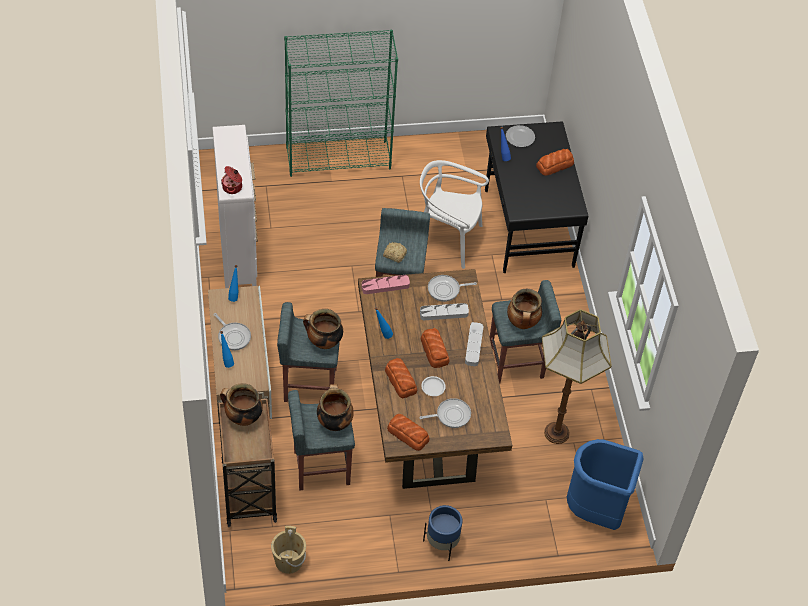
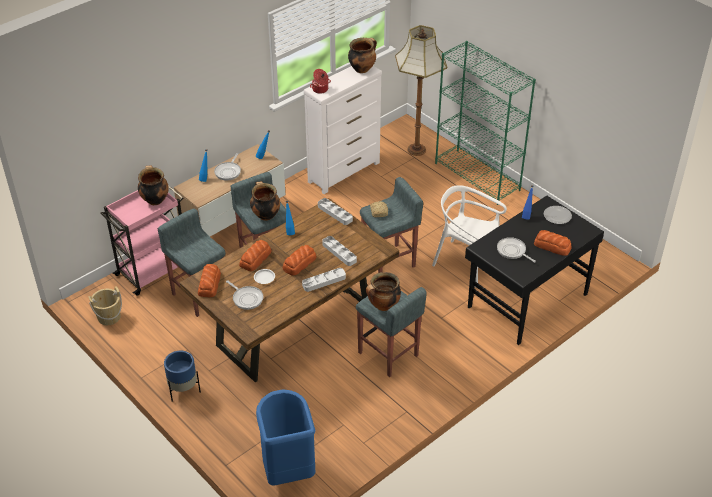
camera: 60 degrees right, 10 degrees down
(248, 489) = (153, 270): brown cart -> pink cart
(334, 422) = (200, 251): cooking pot -> cooking pot (362, 69)
(385, 286) = (335, 213): pink tray -> grey tray
(446, 290) = (362, 244): frying pan -> frying pan (512, 251)
(447, 239) = (466, 262): white chair -> white chair turned 45 degrees counterclockwise
(557, 433) = (343, 410): floor lamp -> floor lamp (416, 150)

